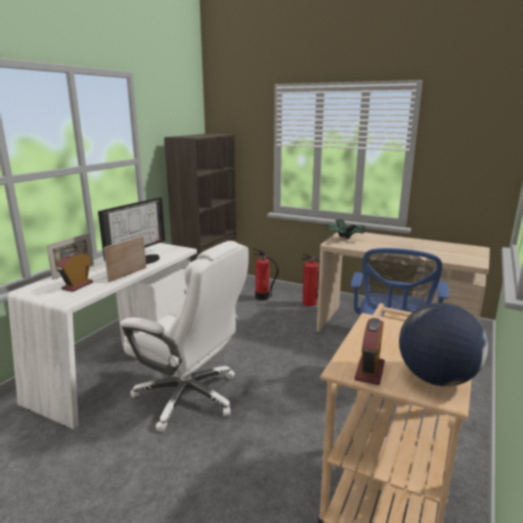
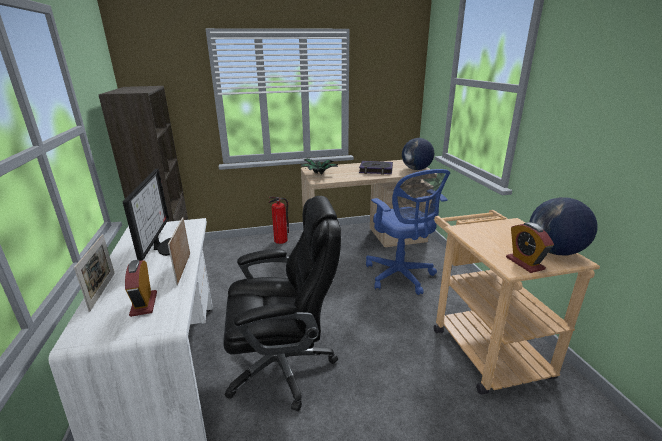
camera: 40 degrees left, 5 degrees up
(190, 397) = (283, 365): white office chair -> black office chair
(262, 297) = (234, 249): fire extinguisher -> none
(414, 248) = (376, 170): none -> book
(468, 258) = (416, 169): none -> globe

